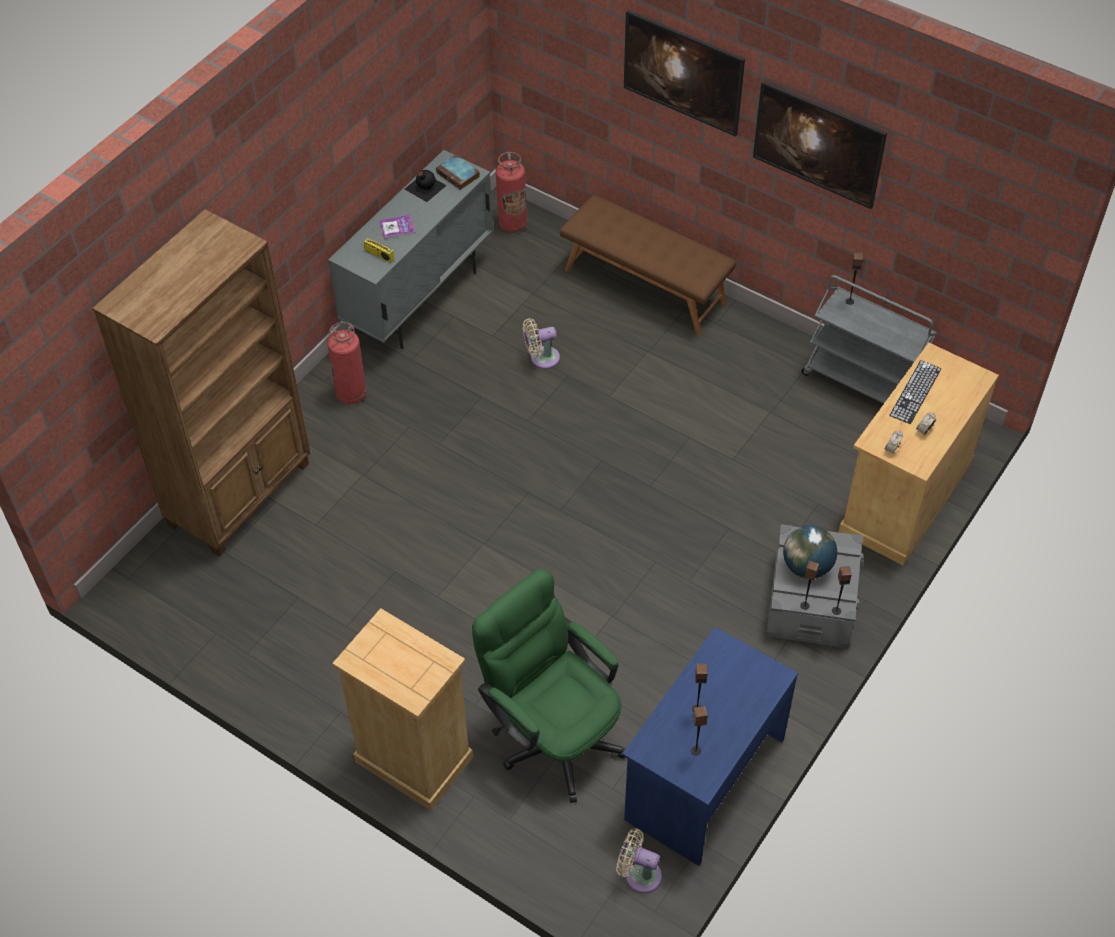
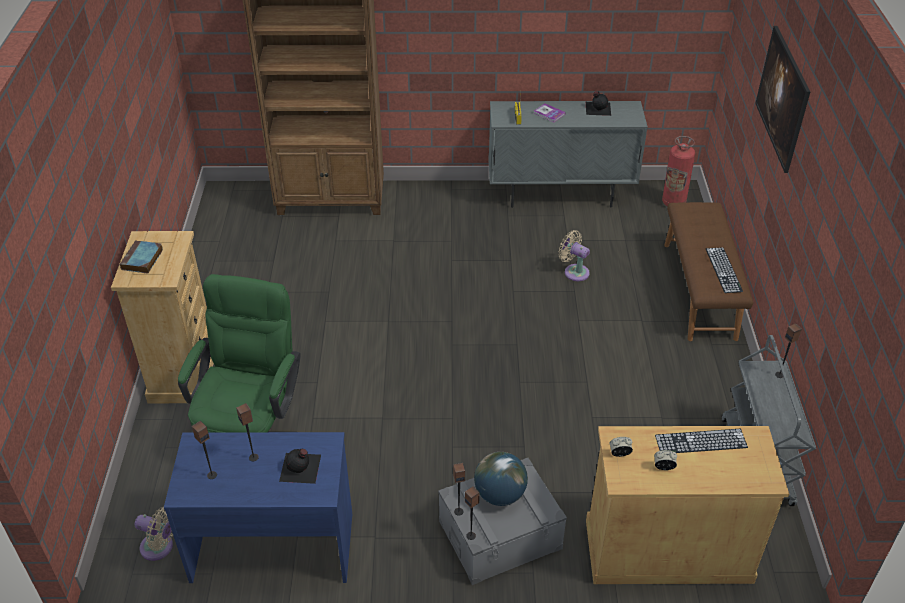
camera: 55 degrees right, 10 degrees down
(351, 394) = (452, 204): fire extinguisher -> none
(459, 175) = (626, 116): book -> book (142, 260)
(639, 874) = (160, 547): beige fan -> beige fan turned 120 degrees clockwise
(686, 252) = (723, 270): none -> keyboard
(736, 678) = (300, 468): none -> black bottle
(815, 162) = (812, 220): picture -> none

